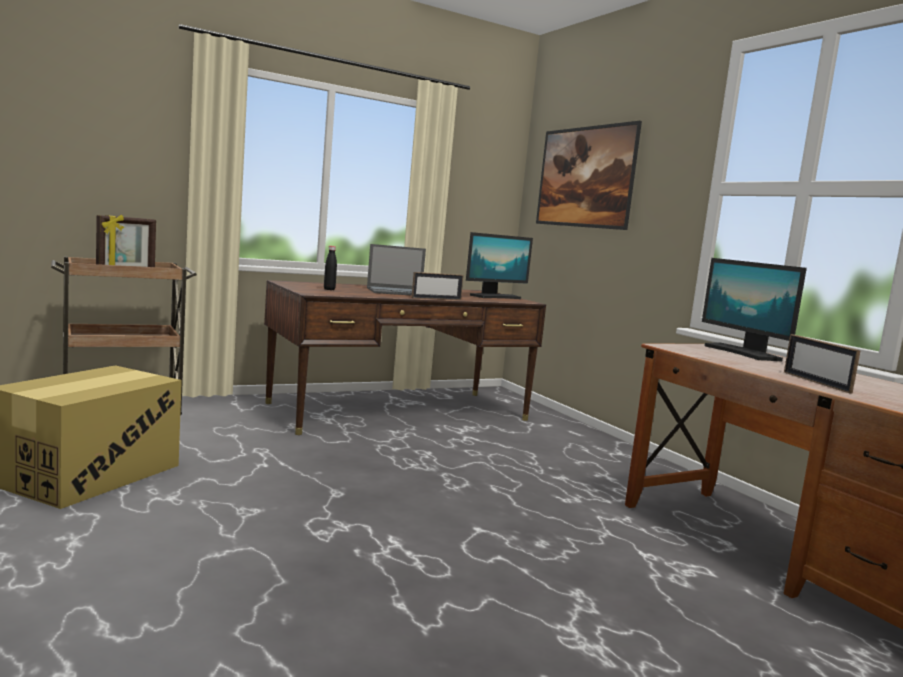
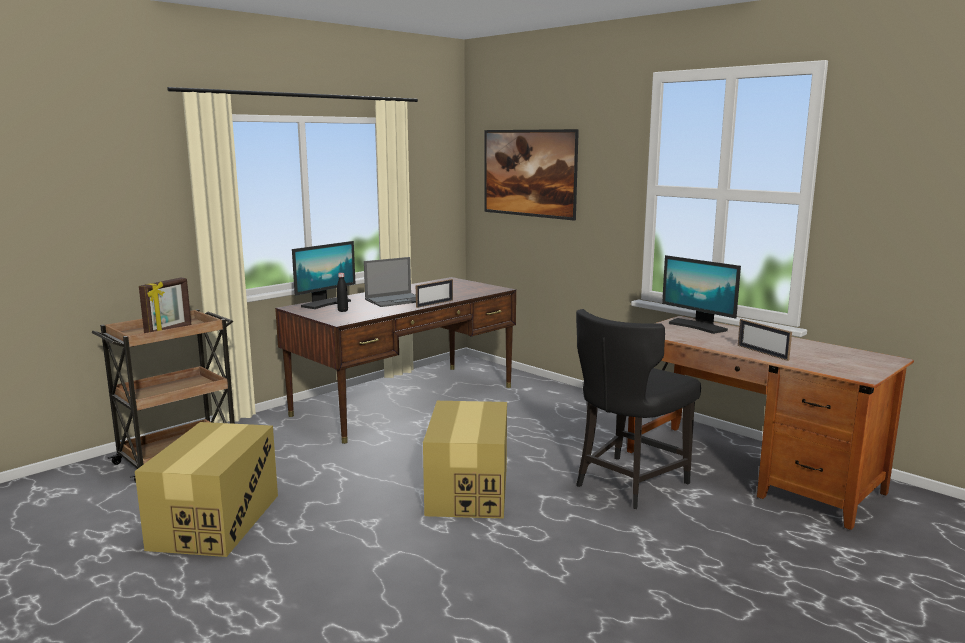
camera: 15 degrees left, 5 degrees up
(392, 503) = (468, 489): none -> cardboard box
(495, 297) = (469, 287): monitor -> monitor (326, 303)
(602, 539) = (627, 483): none -> black chair

